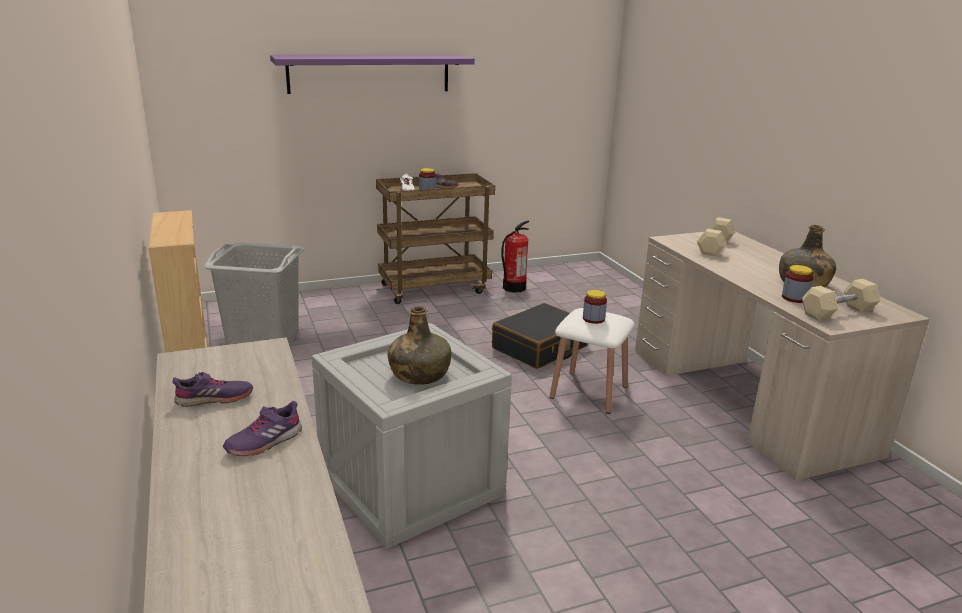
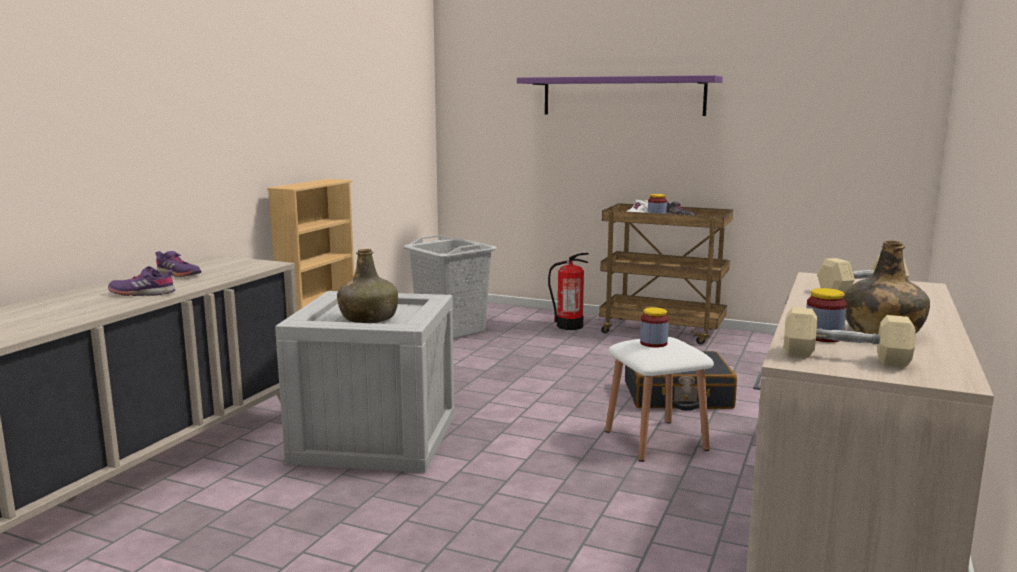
camera: 45 degrees right, 10 degrees down
(513, 288) = (749, 348): fire extinguisher -> fire extinguisher (569, 326)

